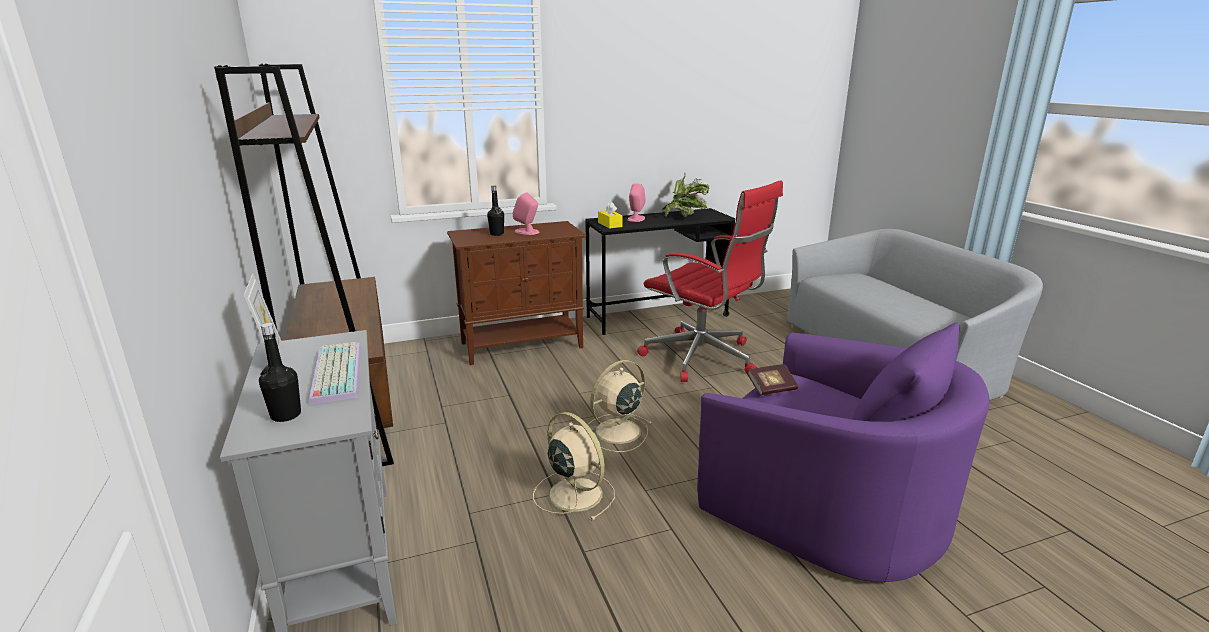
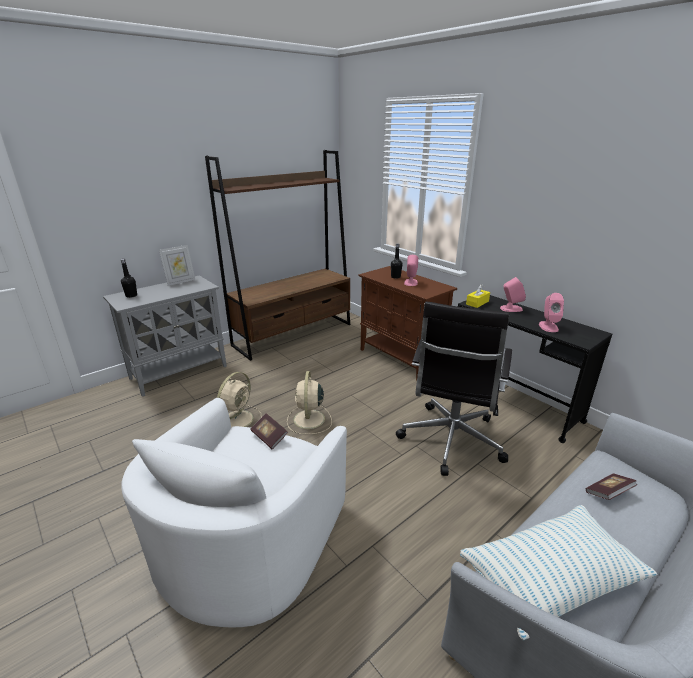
camera: 70 degrees right, 5 degrees up
(335, 372) = (169, 293): keyboard -> none
(616, 432) = (309, 420): beige fan -> beige fan turned 120 degrees counterclockwise
(685, 218) = (548, 326): potted plant -> pink speaker
(703, 358) = (450, 441): red office chair -> black office chair
(827, 506) = (248, 540): purple armchair -> white armchair
(856, 286) = (608, 493): none -> book
(939, 321) = (550, 579): none -> pillow

